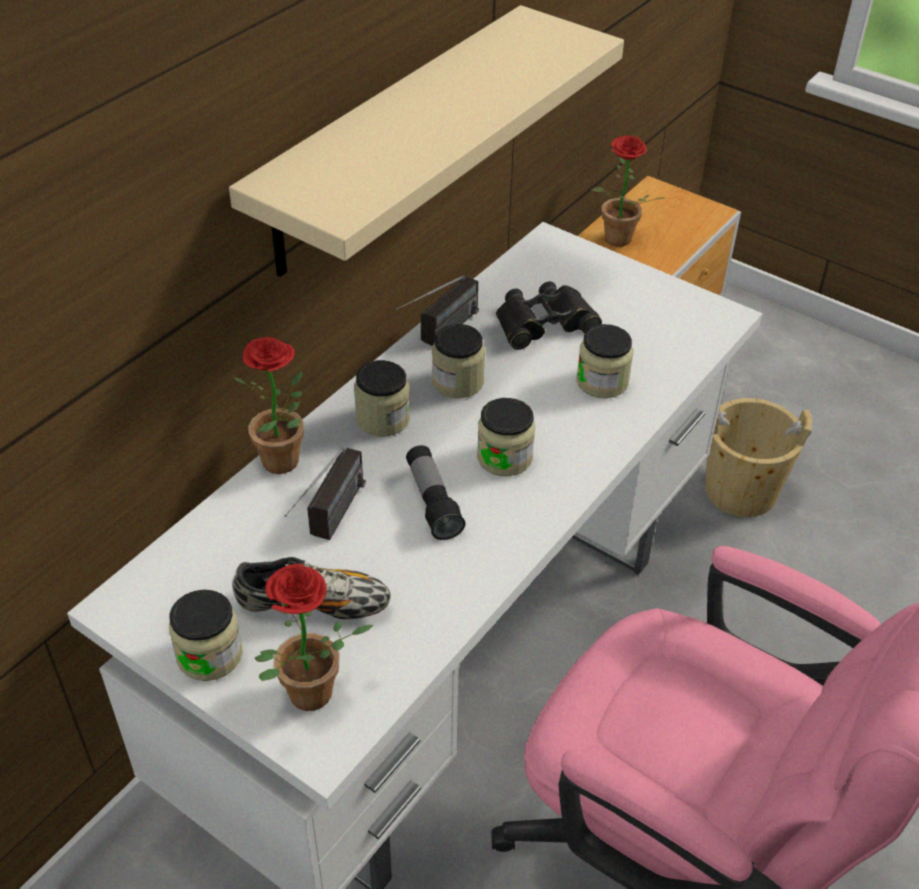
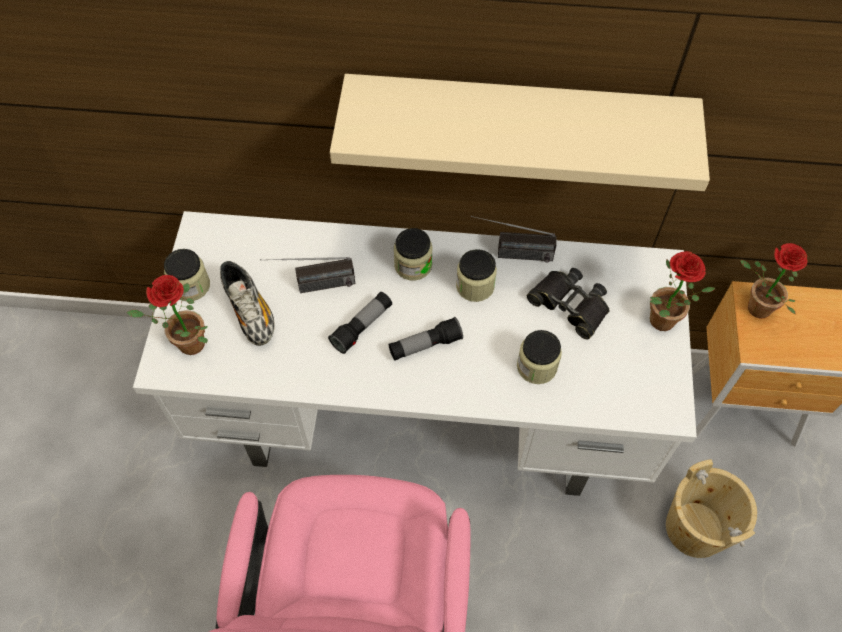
camera: 60 degrees right, 15 degrees up
(286, 465) = (343, 240): potted plant -> potted plant (662, 325)
(504, 457) = (425, 345): jar -> flashlight

